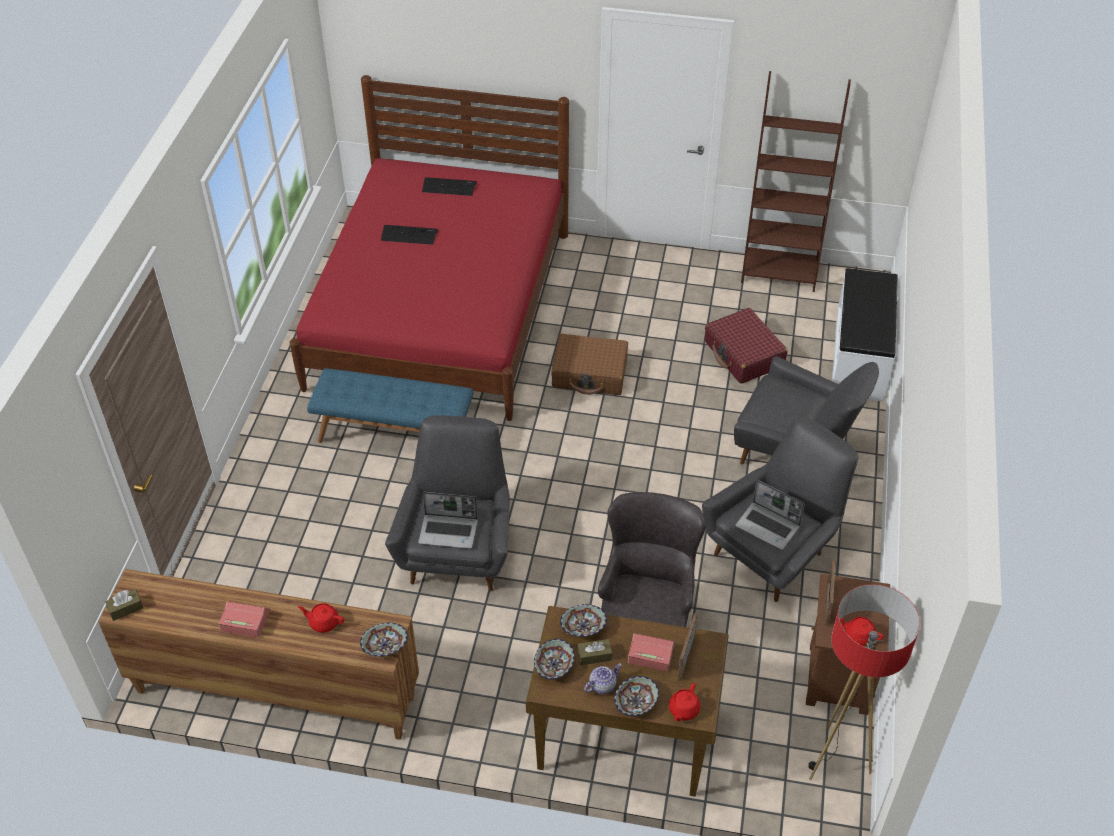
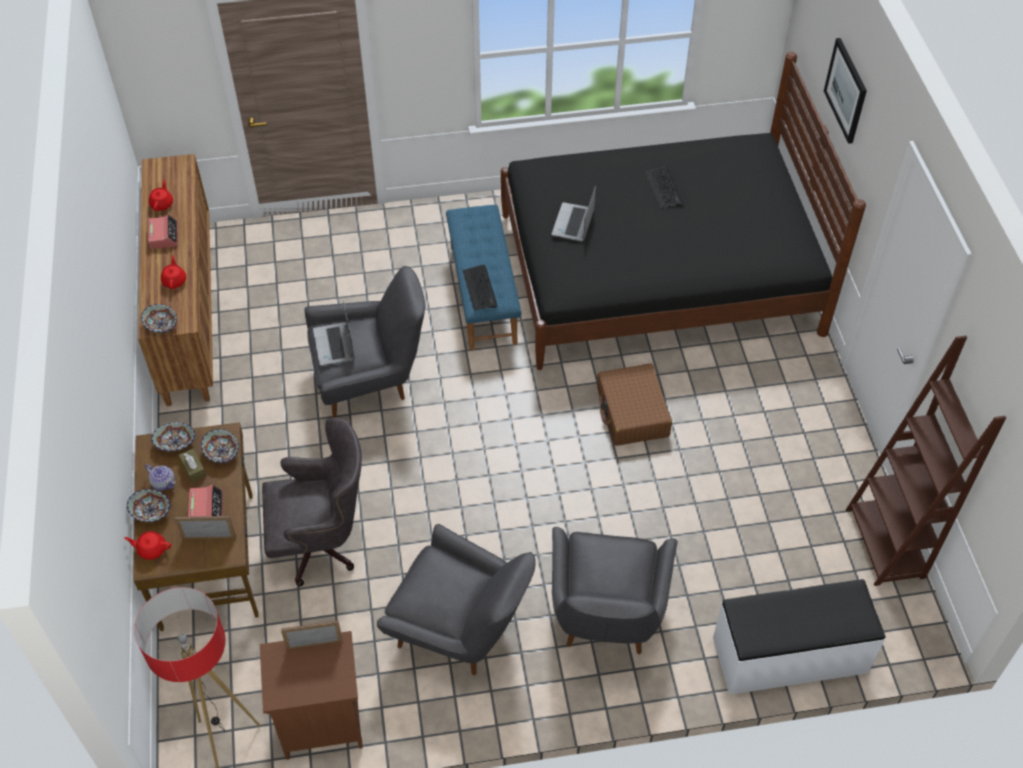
camera: 70 degrees right, 5 degrees up
(126, 608) = (157, 168): brown tissue box -> none
(440, 309) = (658, 273): red bed -> black bed
(449, 187) = (752, 193): keyboard -> keyboard (480, 288)
(474, 43) = (846, 90): none -> picture
(743, 354) = (731, 539): red suitcase -> none
(768, 526) = (430, 589): laptop -> laptop (573, 224)
(858, 635) = (281, 680): red teapot -> red teapot (162, 204)

